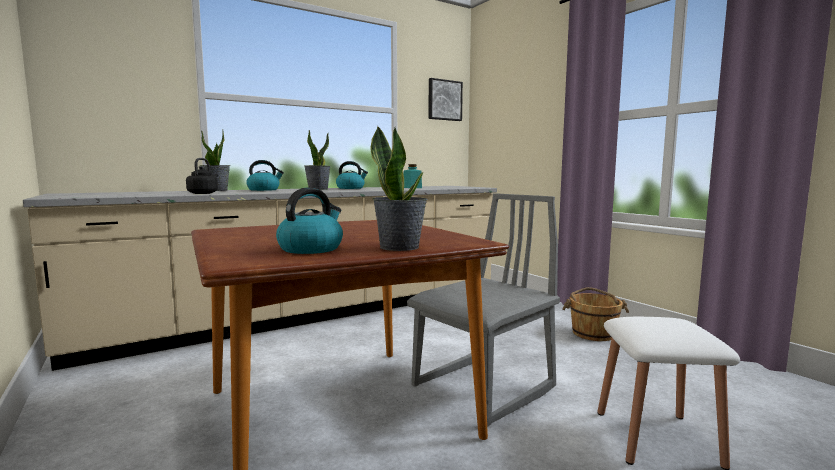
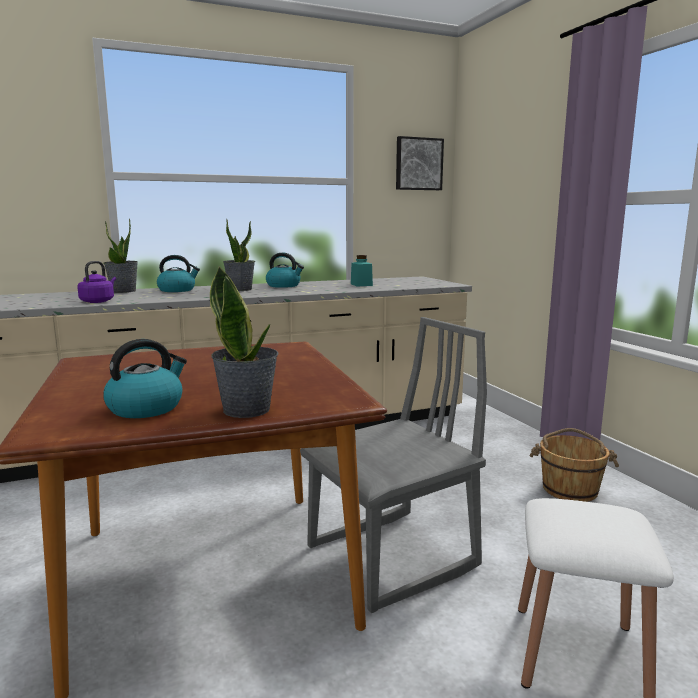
camera: 10 degrees right, 5 degrees up
(204, 193) = (98, 301): black kettle -> purple kettle

